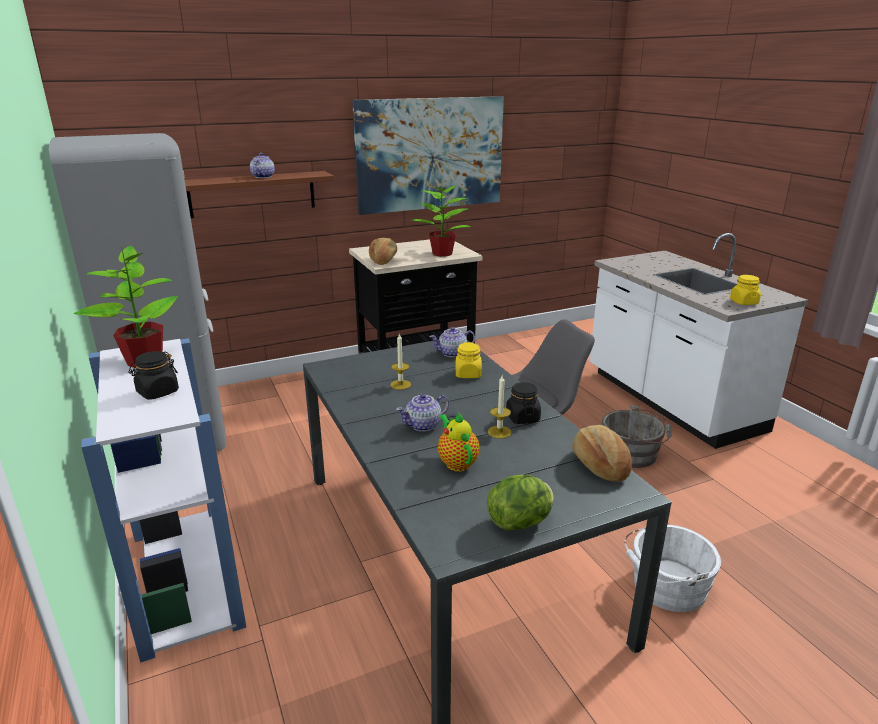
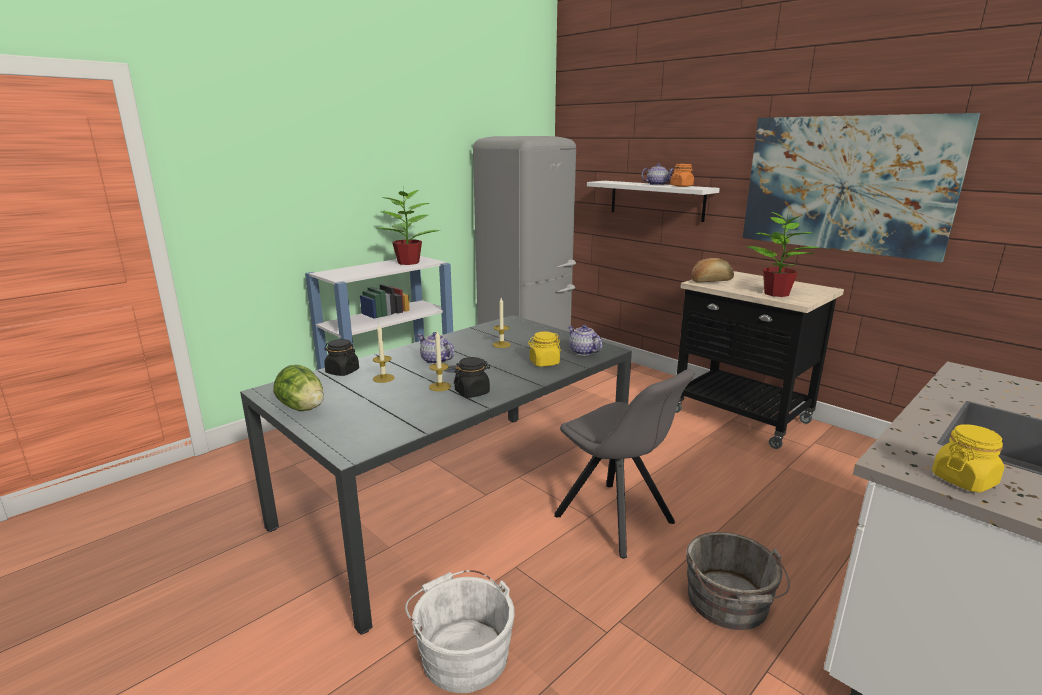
camera: 70 degrees right, 5 degrees down
(157, 392) = (368, 271): black jar -> black jar (342, 371)
(252, 194) = (656, 200): brown shelf -> white shelf
(293, 174) = (681, 186): none -> orange jar
(457, 462) = (383, 378): teapot -> candle
(599, 465) = (397, 432): bread -> none

